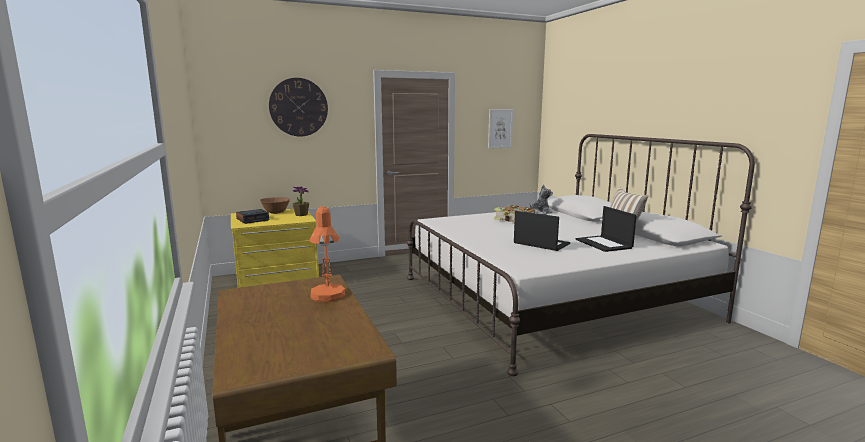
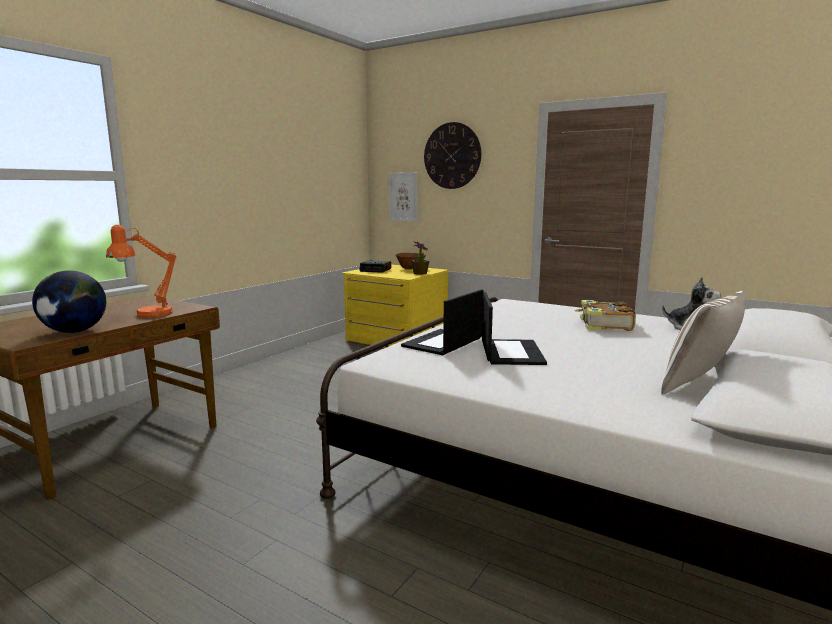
camera: 55 degrees right, 0 degrees up
(350, 328) = (75, 331): none -> globe
(500, 128) = (754, 182): picture -> picture (403, 197)
(604, 244) = (595, 383): laptop -> laptop (443, 343)

